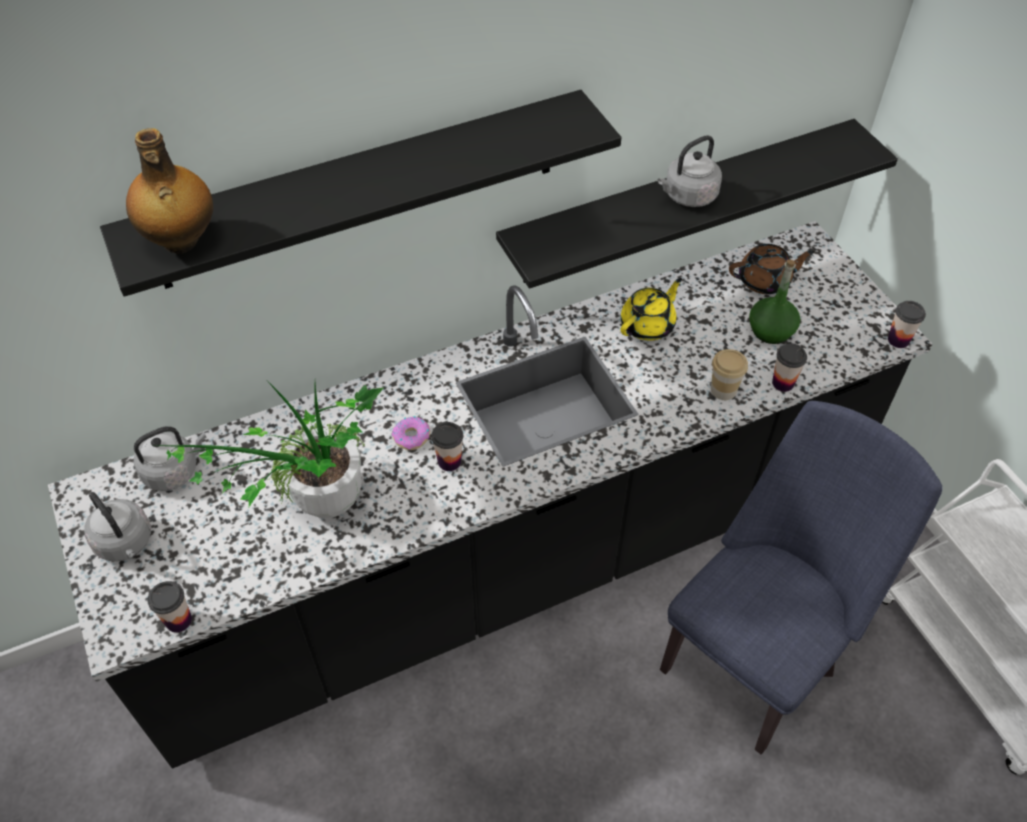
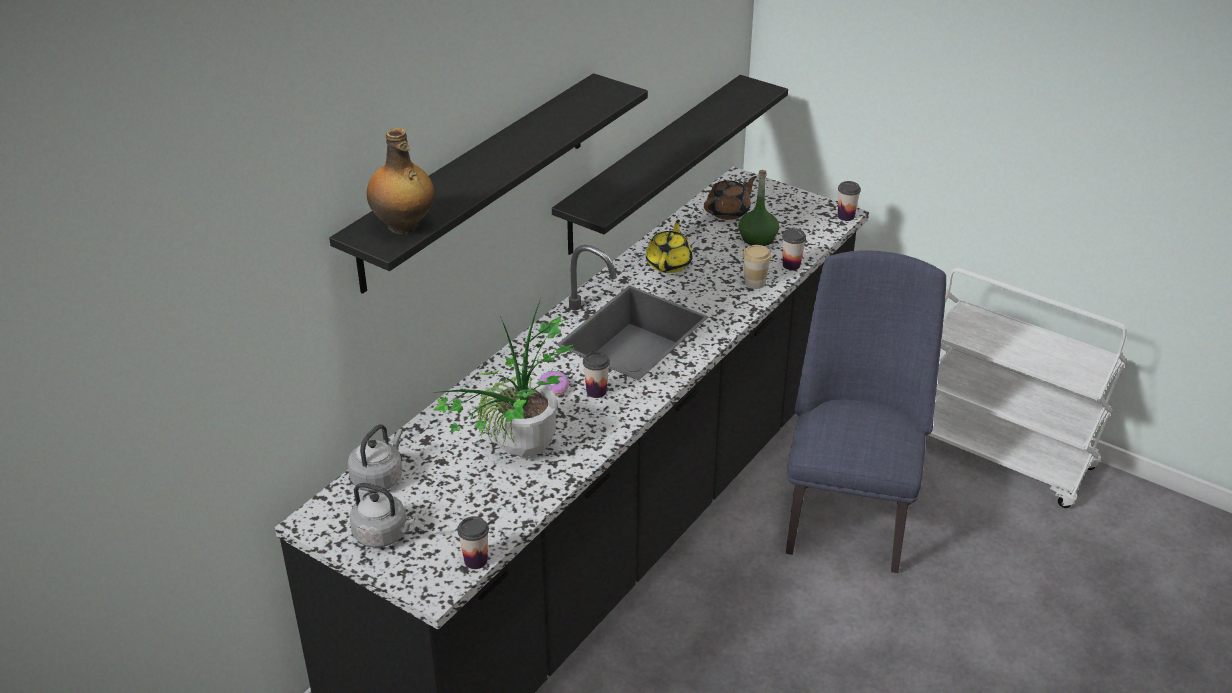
camera: 30 degrees left, 15 degrees down
(688, 196) = (669, 148): grey kettle -> none

